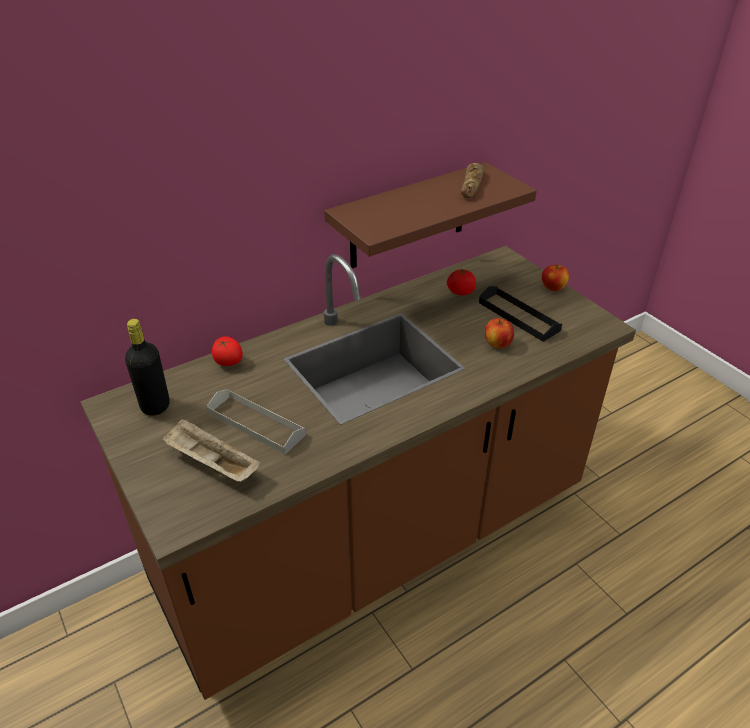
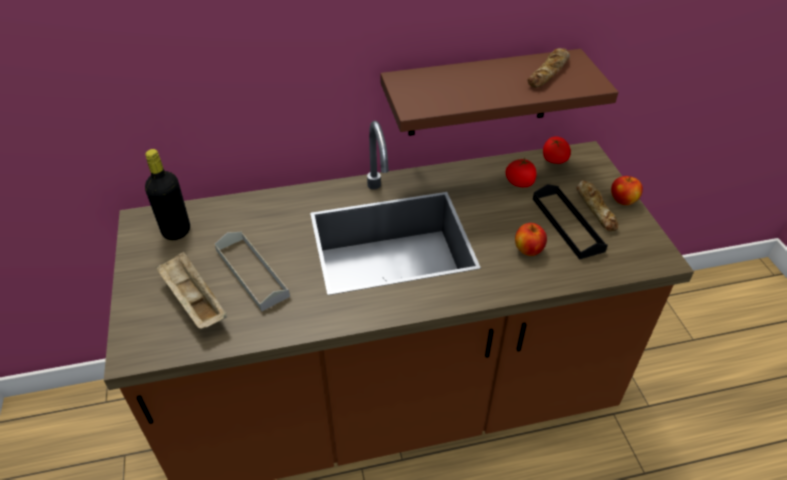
camera: 20 degrees right, 5 degrees up
(228, 362) = (260, 203): tomato -> tomato (554, 160)
(535, 299) = (596, 209): none -> bread

